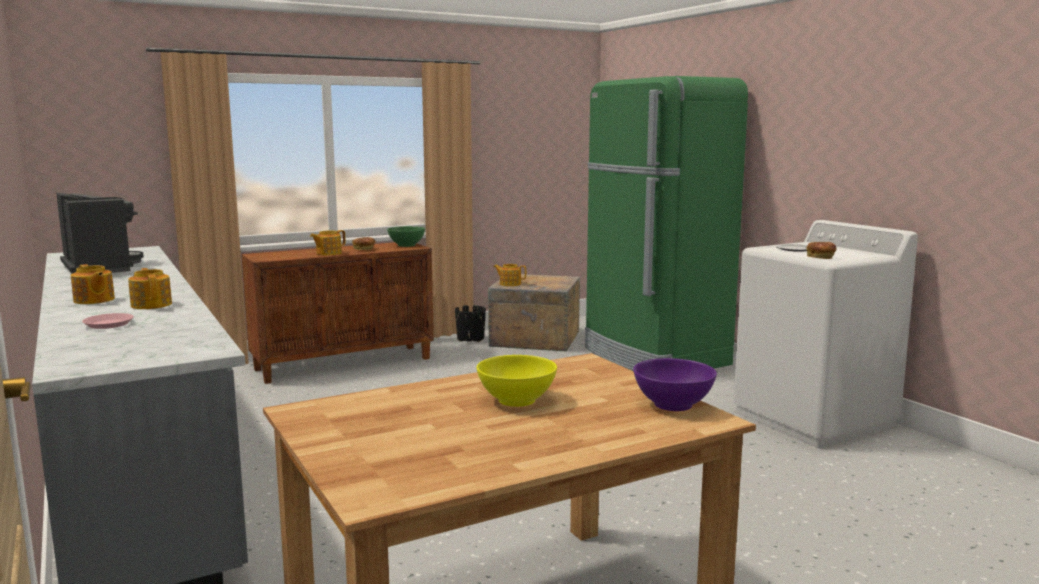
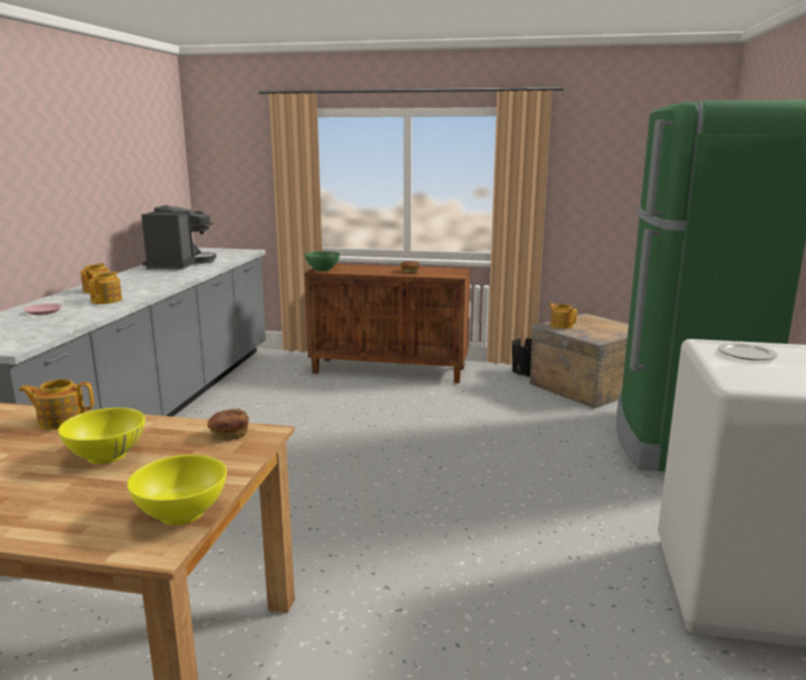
camera: 40 degrees right, 5 degrees up
(328, 253) = (373, 272): teapot -> teapot (61, 420)
(406, 245) = (453, 272): green bowl -> green bowl (322, 269)
(673, 405) = (182, 513): purple bowl -> yellow bowl
(820, 257) = (737, 375): bread -> bread (229, 434)

